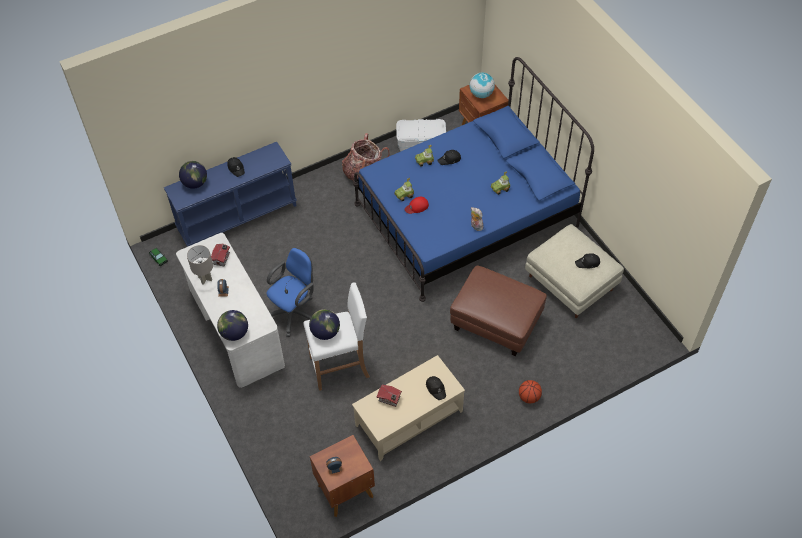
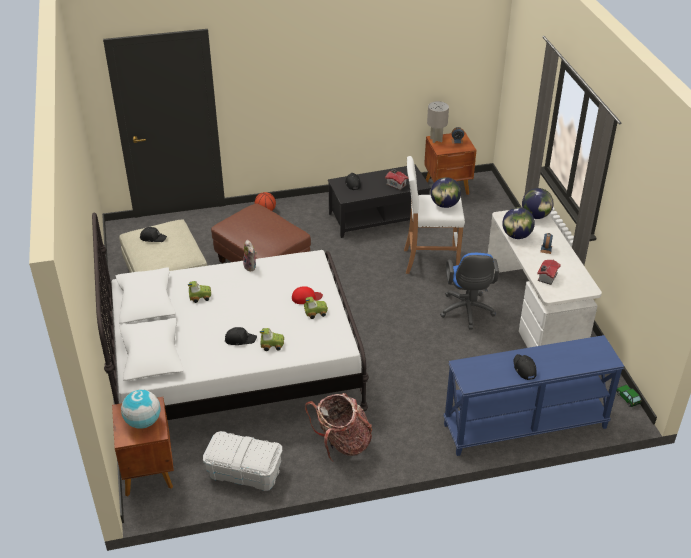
camera: 165 degrees left, 15 degrees down
(195, 183) = (580, 361): globe -> globe (516, 236)
(205, 279) = (566, 262): grey table lamp -> grey table lamp (436, 140)
(295, 312) = (467, 312): blue office chair -> blue office chair turned 60 degrees counterclockwise
(408, 417) = (378, 218): beige coffee table -> black coffee table
(466, 215) = (235, 366): blue bed -> white bed

